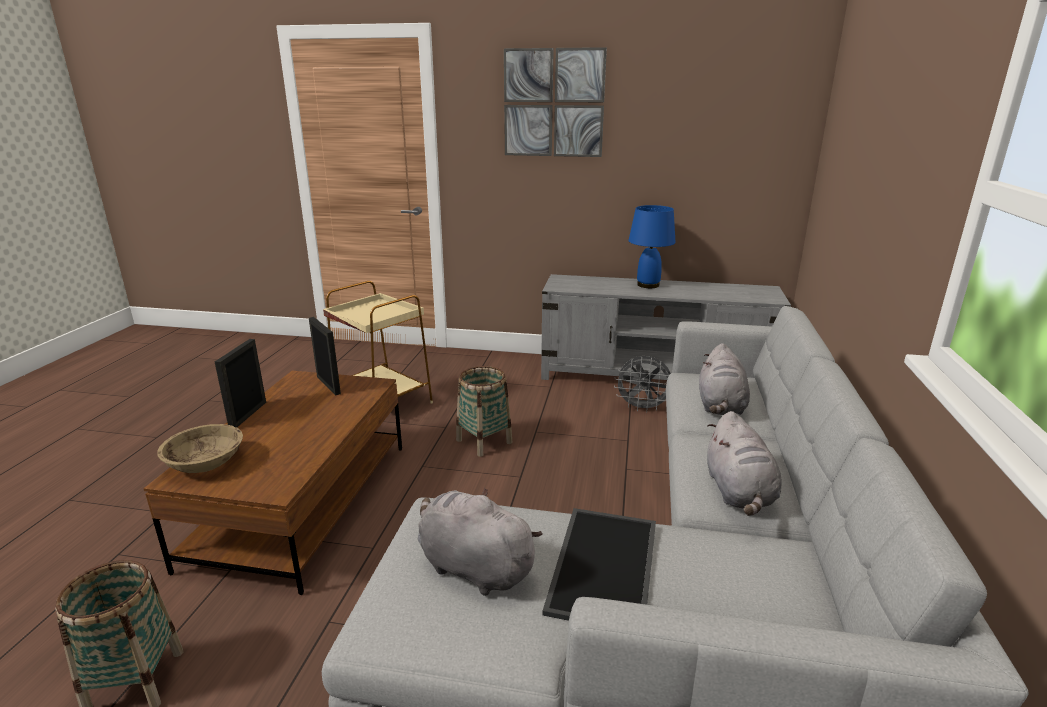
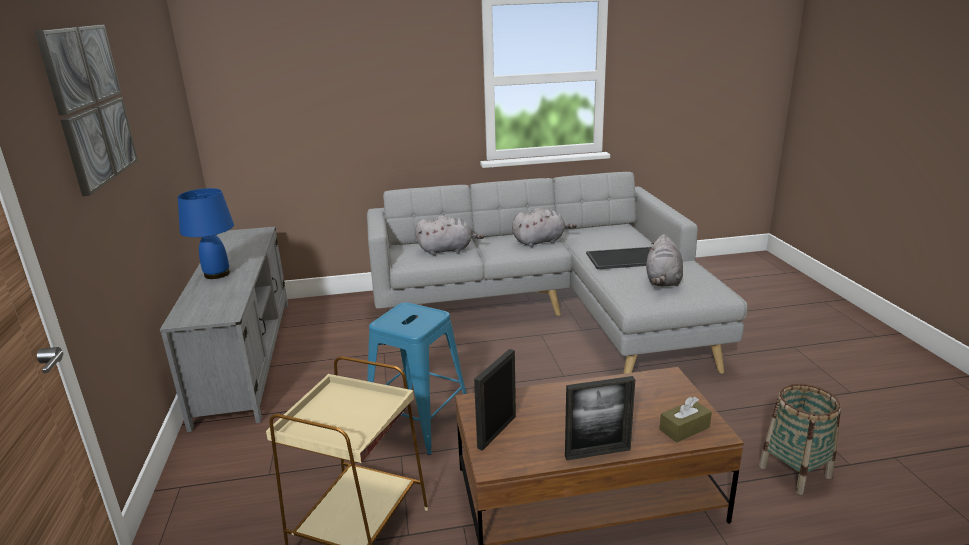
camera: 110 degrees left, 0 degrees up
(206, 464) = (684, 428): beige bowl -> brown tissue box
(484, 441) = (419, 422): basket -> blue stool
(642, 408) = (321, 354): grey fan -> none

